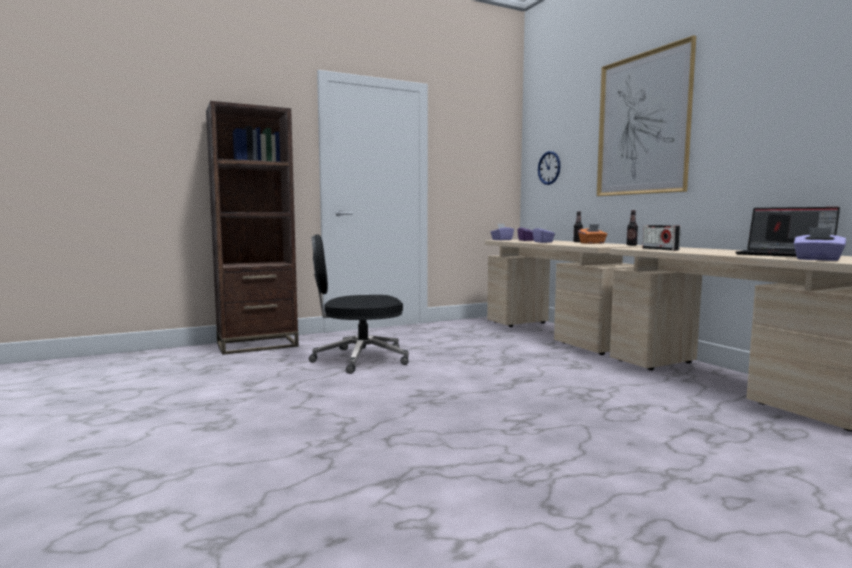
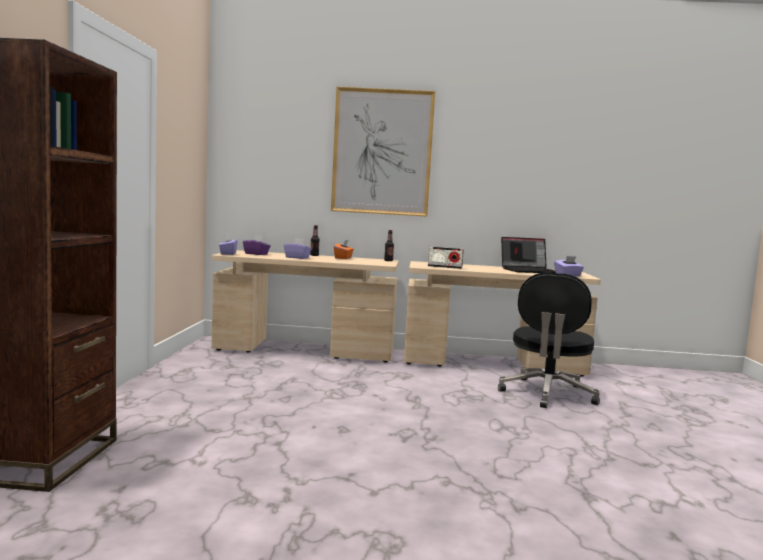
camera: 60 degrees left, 0 degrees up
(359, 359) = (245, 428): black office chair -> black office chair (547, 394)
(549, 168) = (258, 173): wall clock -> none

